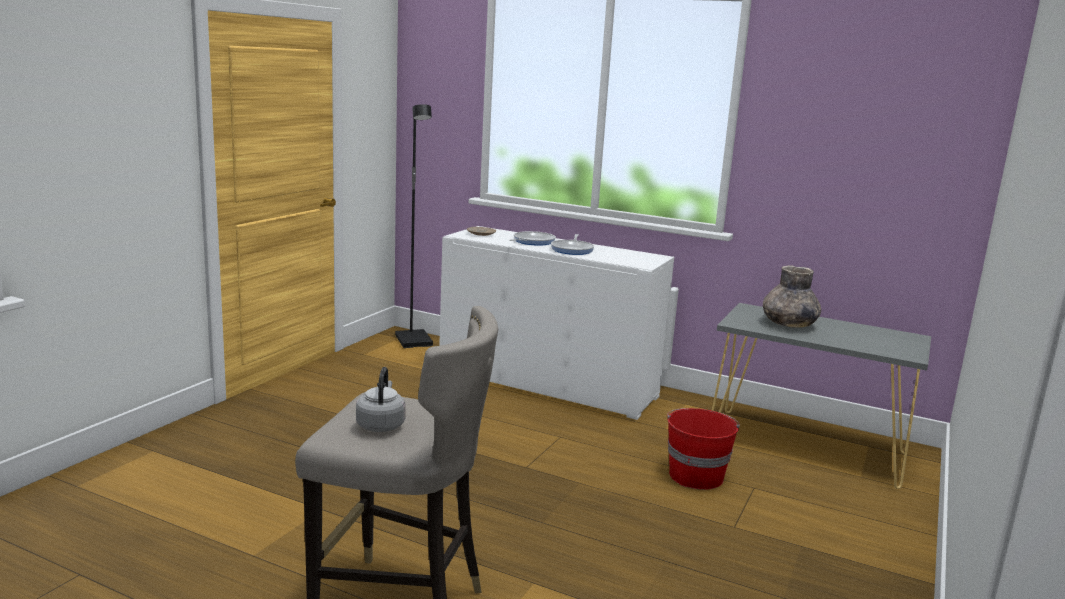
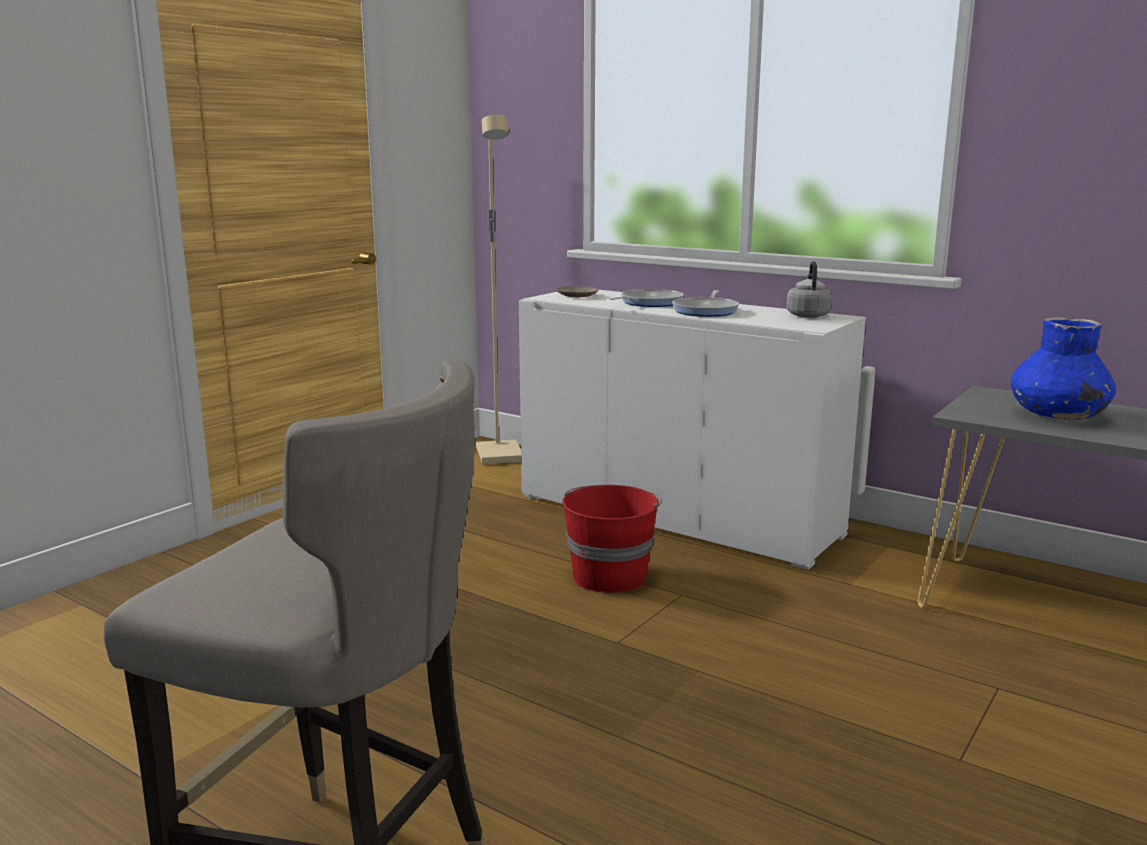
camera: 10 degrees right, 0 degrees up
(381, 424) = (270, 573): grey kettle -> grey kettle (807, 315)
(415, 341) = (501, 455): black floor lamp -> beige floor lamp
(695, 475) = (896, 663): red bucket -> red bucket (609, 575)
(788, 324) = (1057, 415): grey vase -> blue vase

